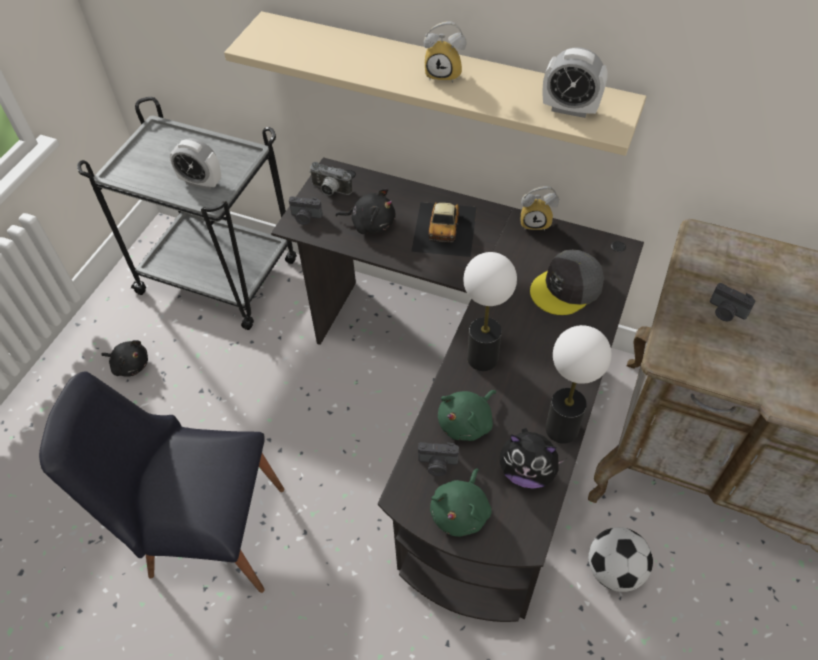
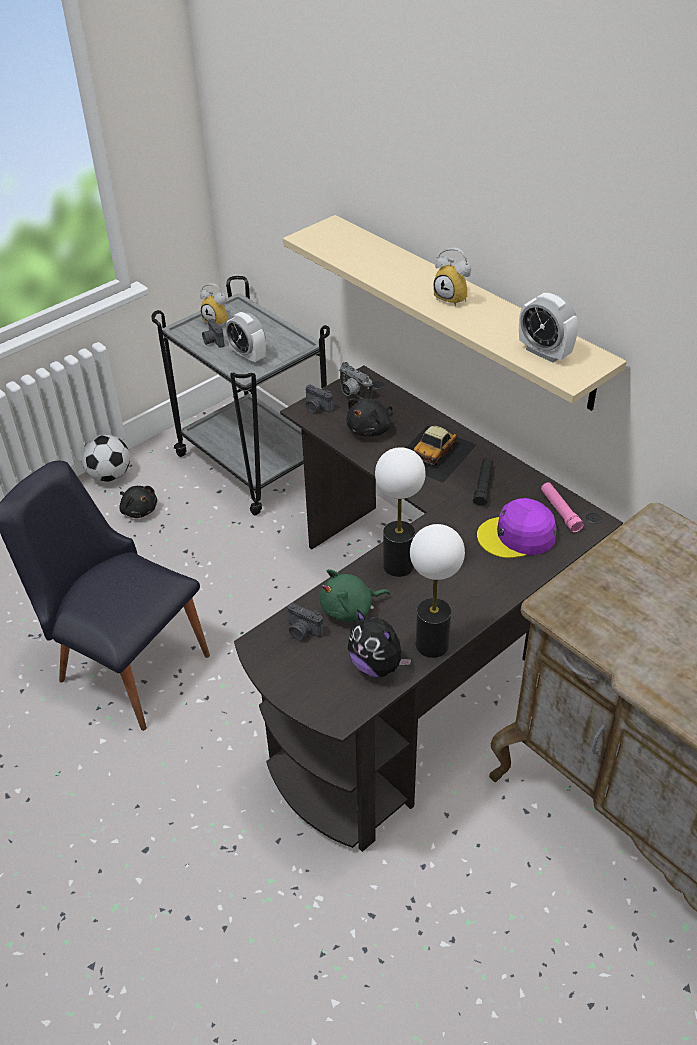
camera: 25 degrees right, 10 degrees down
(370, 223) = (370, 429): black plush toy -> black plush toy turned 90 degrees clockwise
(461, 512) = (299, 673): green plush toy -> none
(507, 248) = (483, 486): none -> black flashlight
(536, 222) = (526, 473): alarm clock -> alarm clock (218, 320)
(567, 288) = (517, 536): grey cap -> purple cap
(587, 250) = (560, 511): none -> pink flashlight
(614, 570) = (477, 848): football -> football (109, 475)
(726, 312) = (635, 588): camera -> camera (213, 341)

